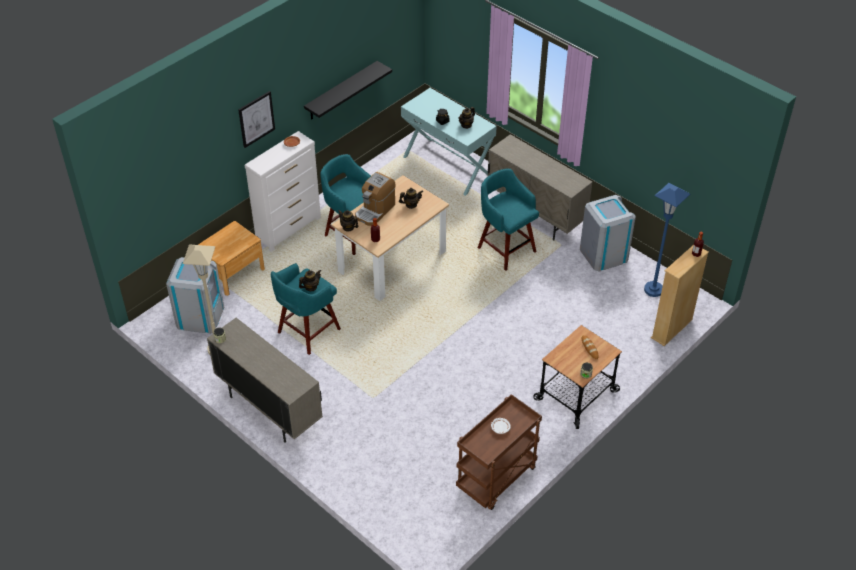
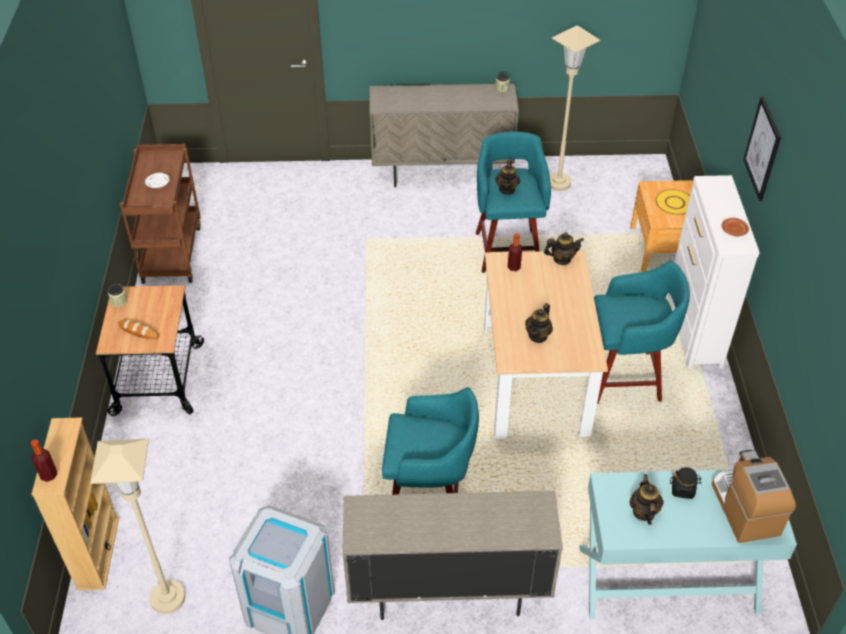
camera: 135 degrees right, 0 degrees up
(200, 316) = (620, 195): grey trash can -> none
(227, 242) = (674, 203): none -> yellow plate
(341, 91) = (802, 320): black shelf -> none
(375, 210) = (565, 298): coffee machine -> coffee machine (745, 509)
(653, 290) = (167, 598): blue floor lamp -> beige floor lamp

